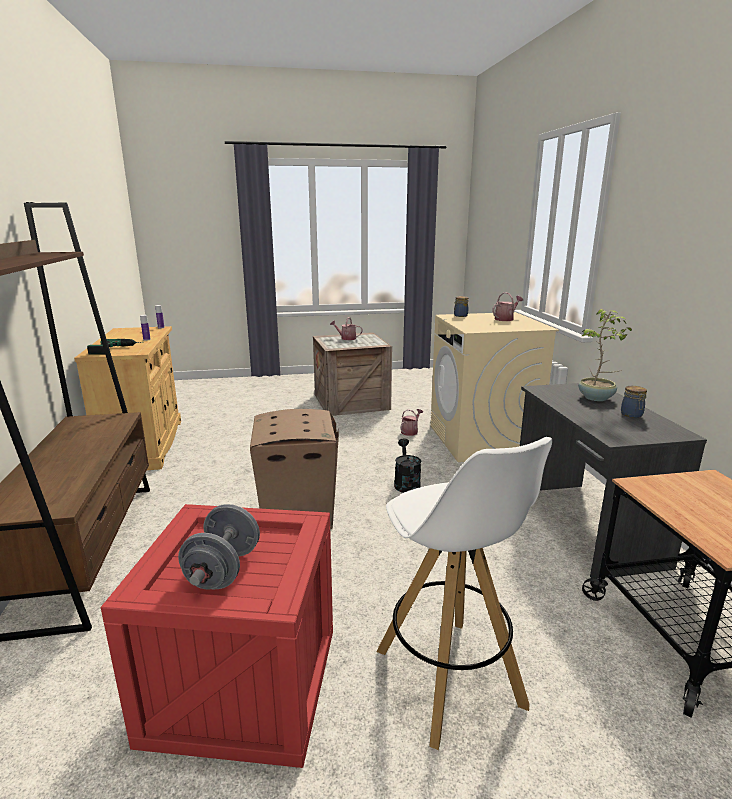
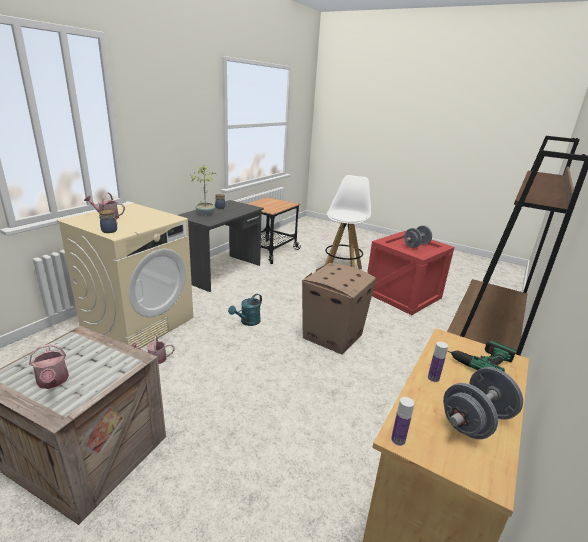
camera: 140 degrees left, 5 degrees up
(123, 336) = (475, 421): none -> grey dumbbell
(406, 483) = (248, 322): black watering can -> turquoise watering can

